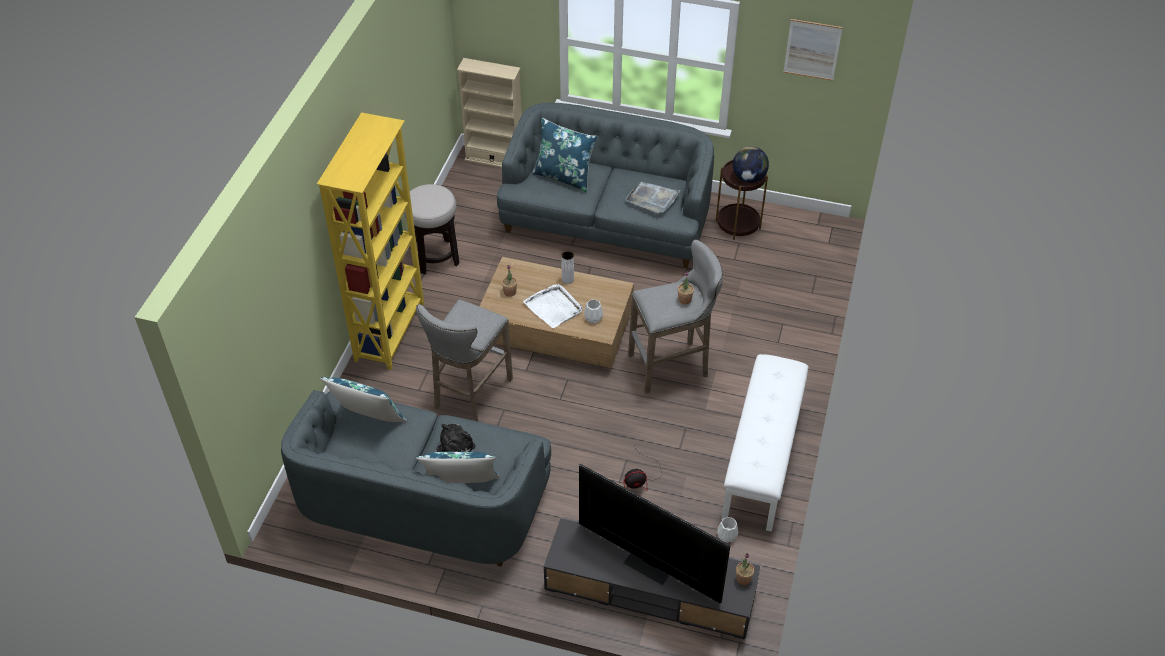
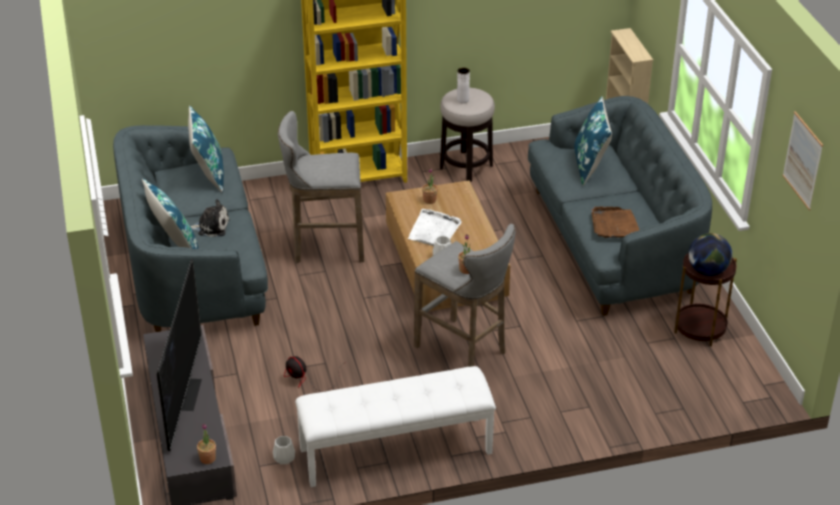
camera: 60 degrees right, 10 degrees down
(567, 279) = (476, 226): white vase -> white vase (463, 100)
(652, 199) = (614, 225): grey tray -> brown tray

